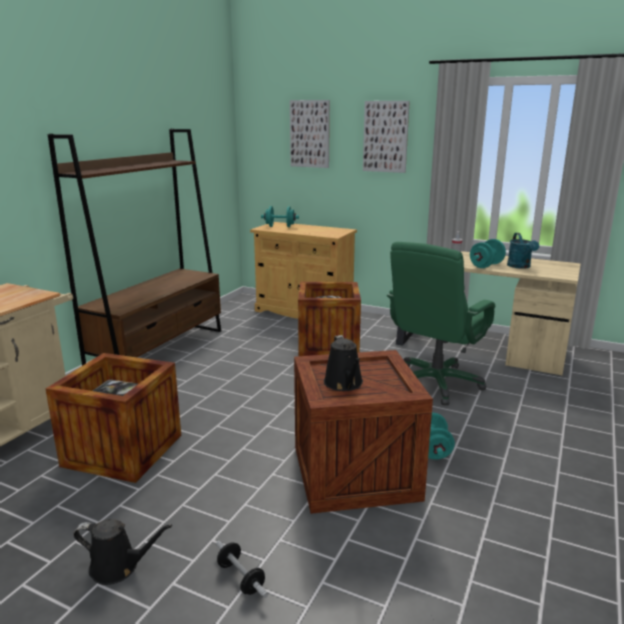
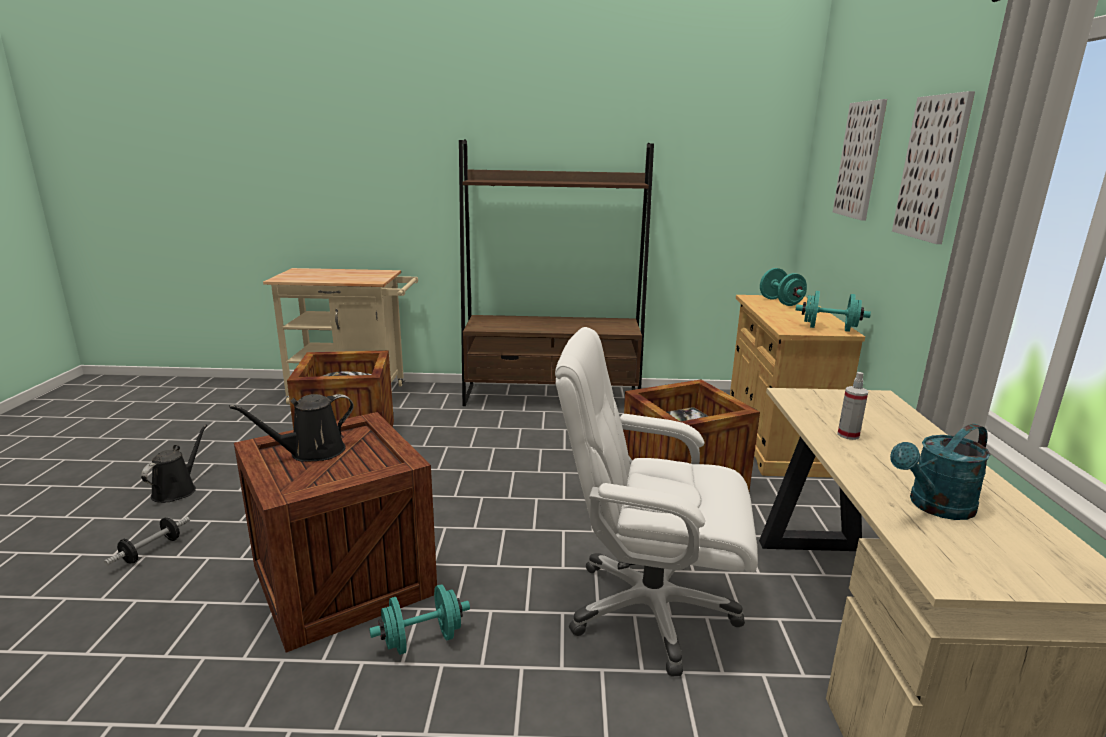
camera: 65 degrees right, 0 degrees up
(118, 567) = (177, 490): black watering can -> black watering can turned 150 degrees counterclockwise
(435, 383) = (648, 609): green office chair -> white office chair
(486, 265) = (869, 467): turquoise dumbbell -> turquoise dumbbell (829, 328)

